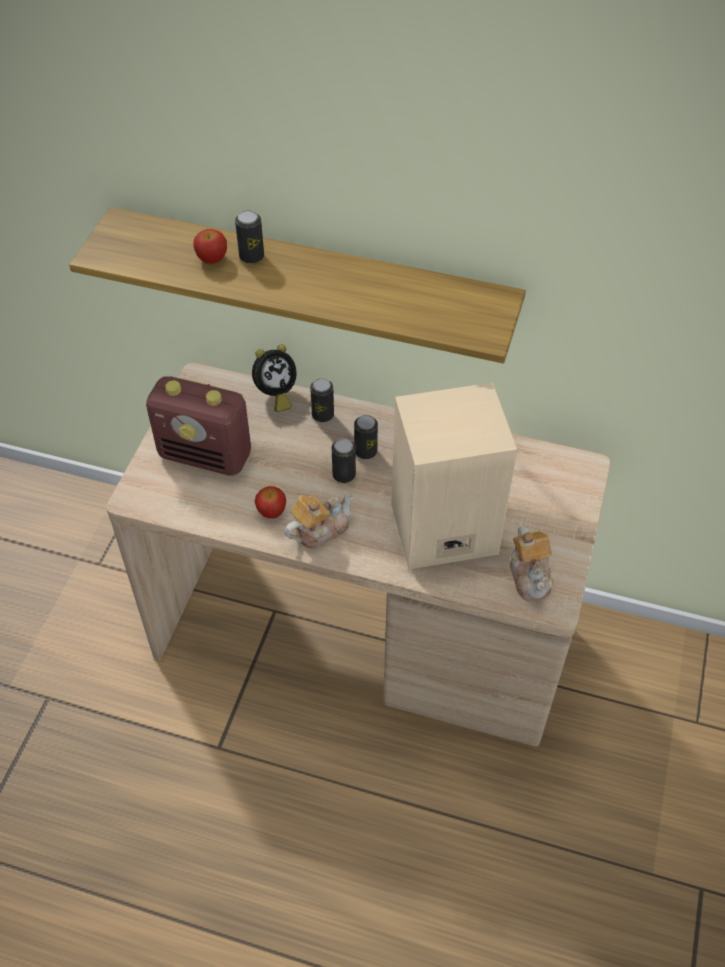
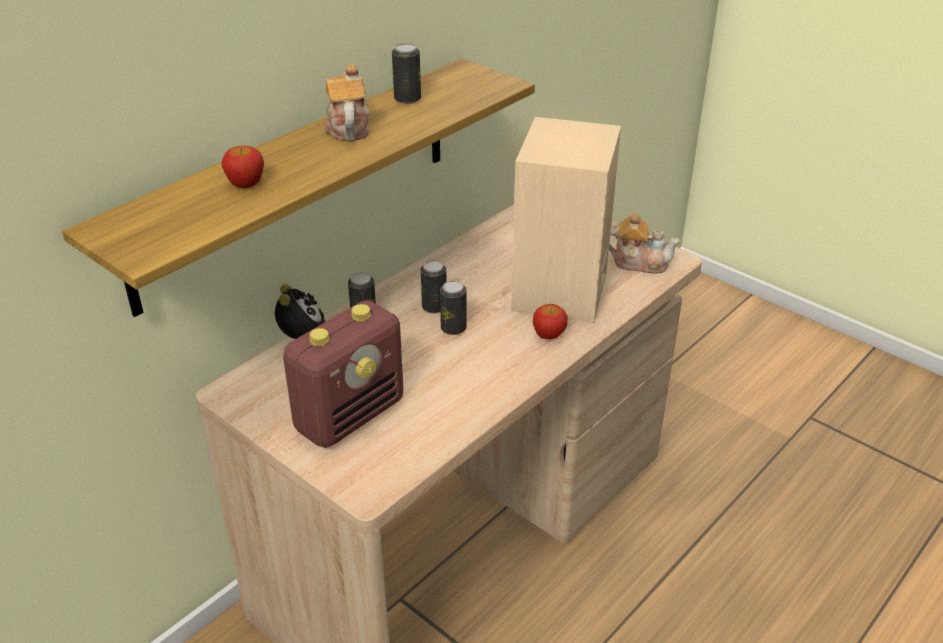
camera: 65 degrees left, 15 degrees down
(251, 256) = (270, 162): can -> can (407, 99)
(271, 512) = (466, 388): apple -> apple (549, 334)
(319, 530) = (512, 362): teapot -> teapot (348, 127)

